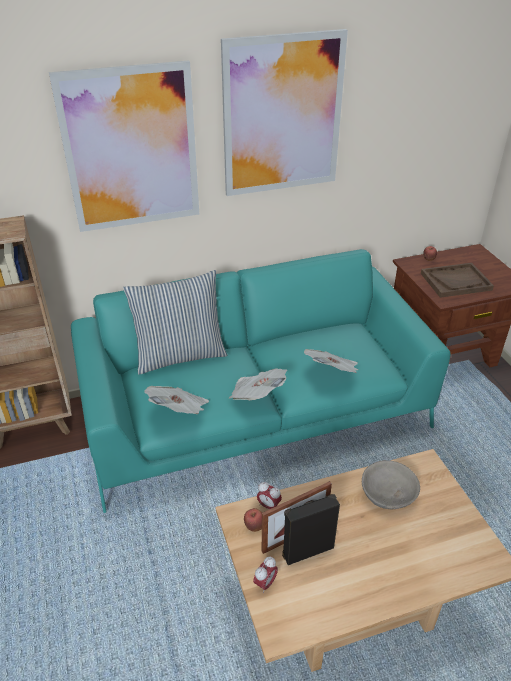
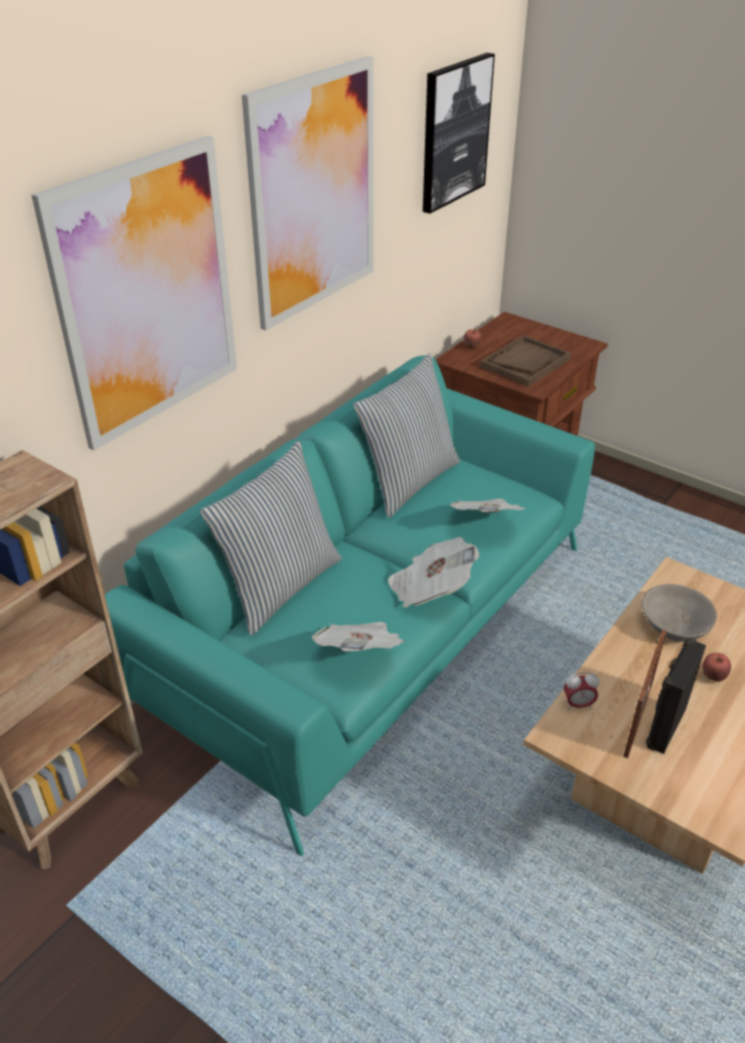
camera: 35 degrees left, 0 degrees up
(254, 526) = (588, 735): apple -> apple (713, 677)
(265, 583) = (662, 786): alarm clock -> none
(313, 328) = (408, 481): none -> pillow
(436, 98) = (454, 132): none -> picture

